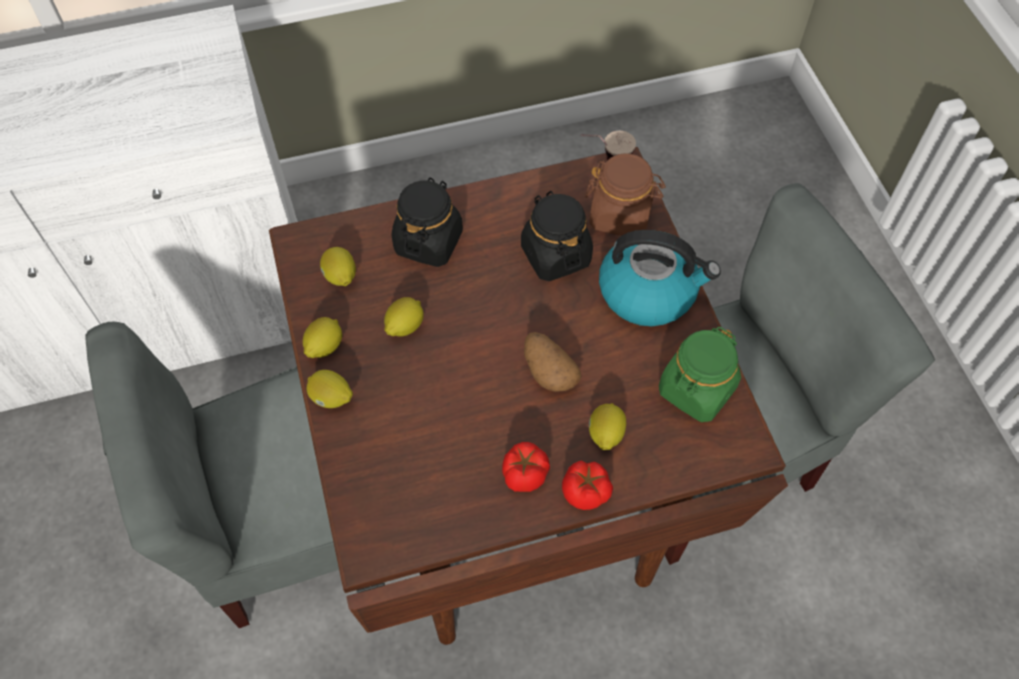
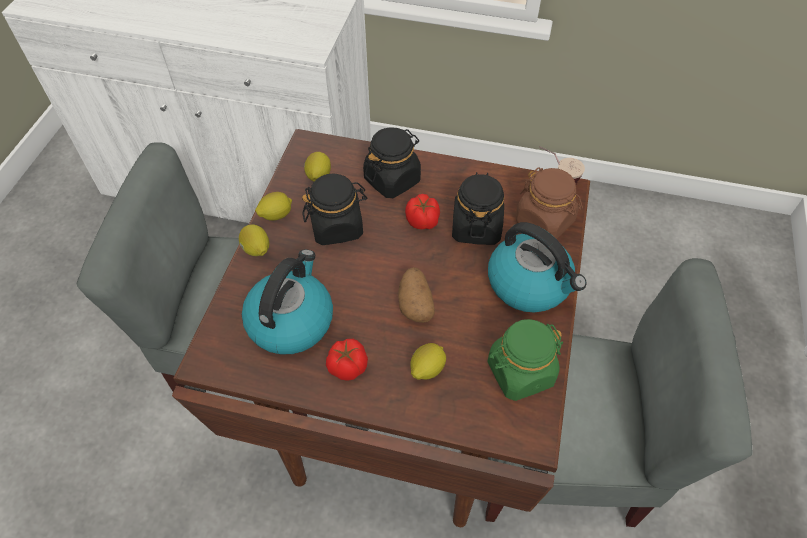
camera: 30 degrees right, 5 degrees down
(404, 326) = (337, 226): lemon -> black jar
(429, 457) = (291, 320): none -> kettle
(586, 493) = (383, 404): tomato -> tomato (423, 221)

